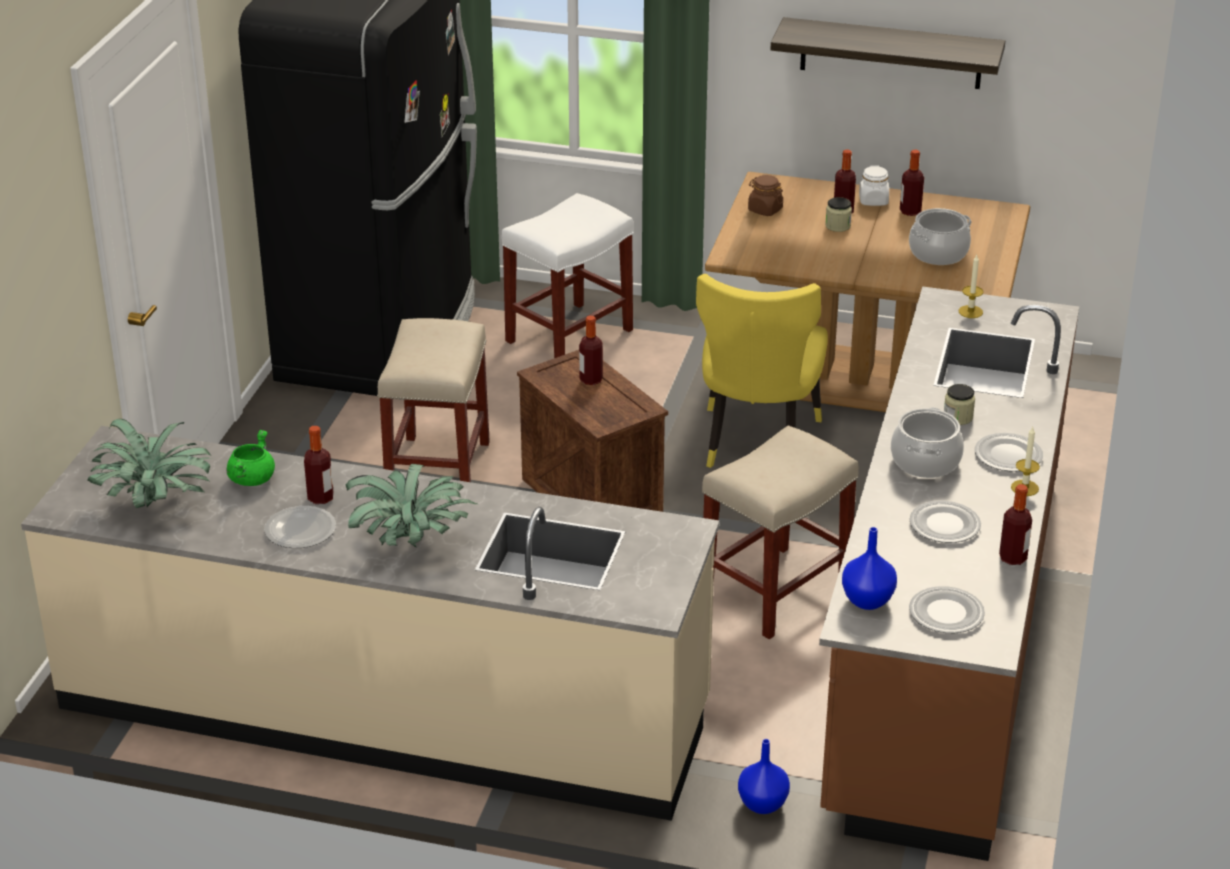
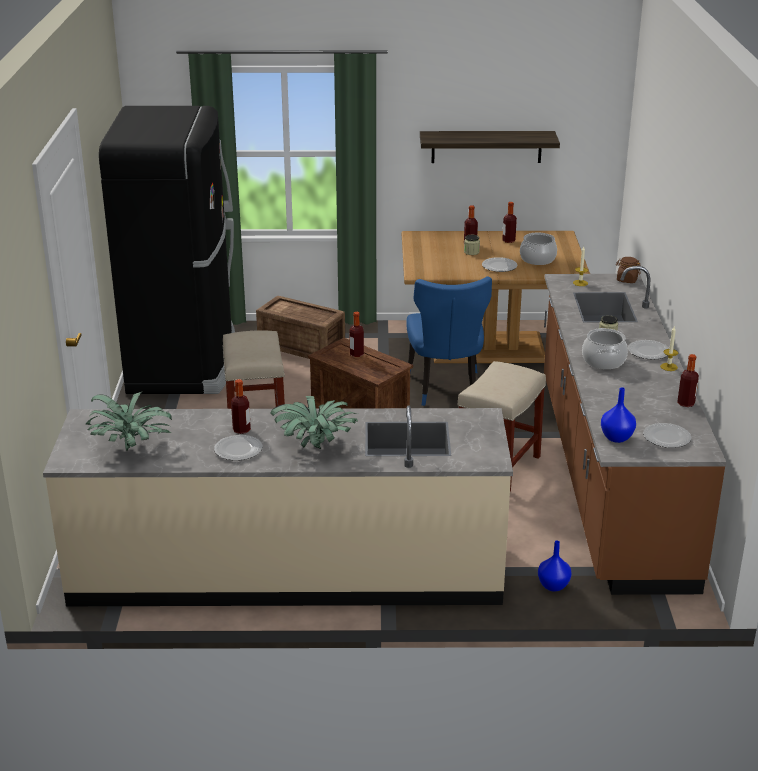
camera: 15 degrees left, 5 degrees down
(251, 479) = (189, 425): green cooking pot -> none
(568, 336) = (301, 347): white stool -> crate
(756, 445) = (445, 390): yellow chair -> blue chair
(765, 210) = (424, 248): brown jar -> brown jar (626, 280)
(873, 201) = (484, 237): white jar -> none
(944, 525) = (636, 392): plate -> plate (499, 266)

